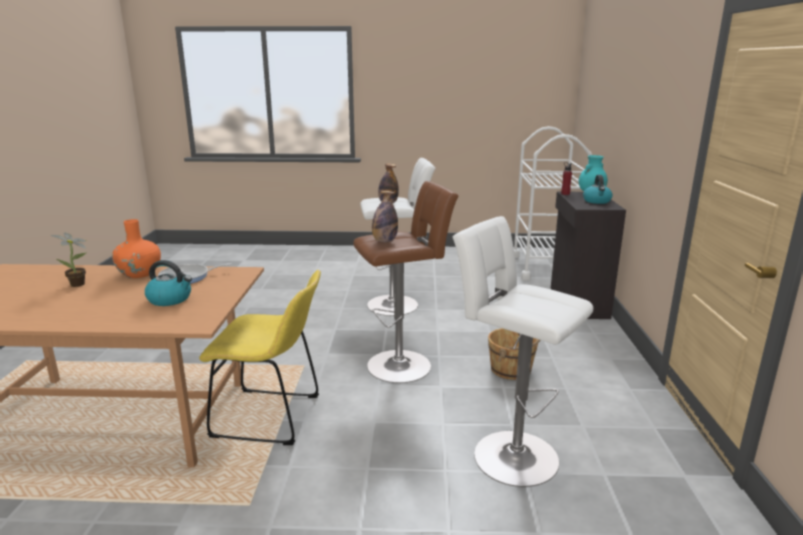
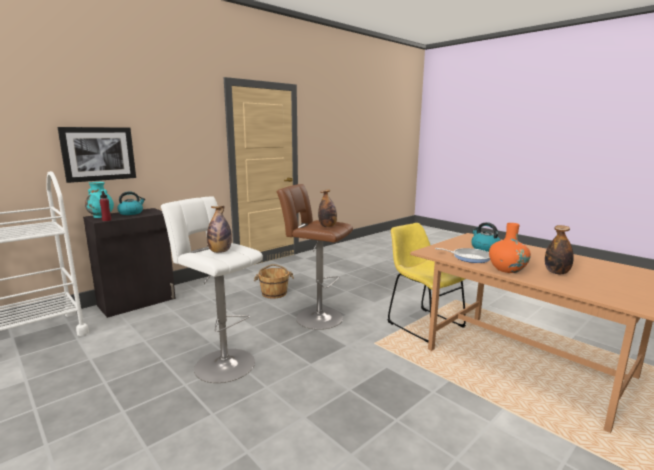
camera: 135 degrees left, 5 degrees down
(79, 285) = (556, 272): potted plant -> bottle
(509, 454) = (341, 277): white stool -> none
(620, 127) = (99, 154): none -> picture

